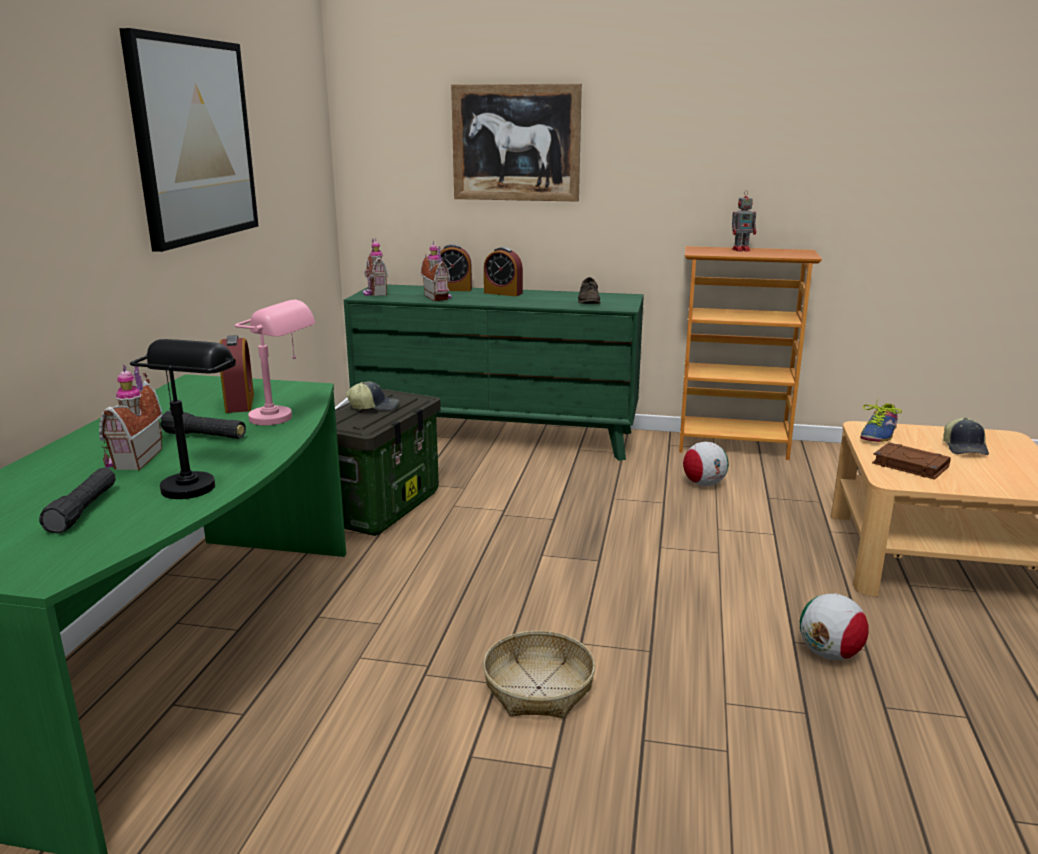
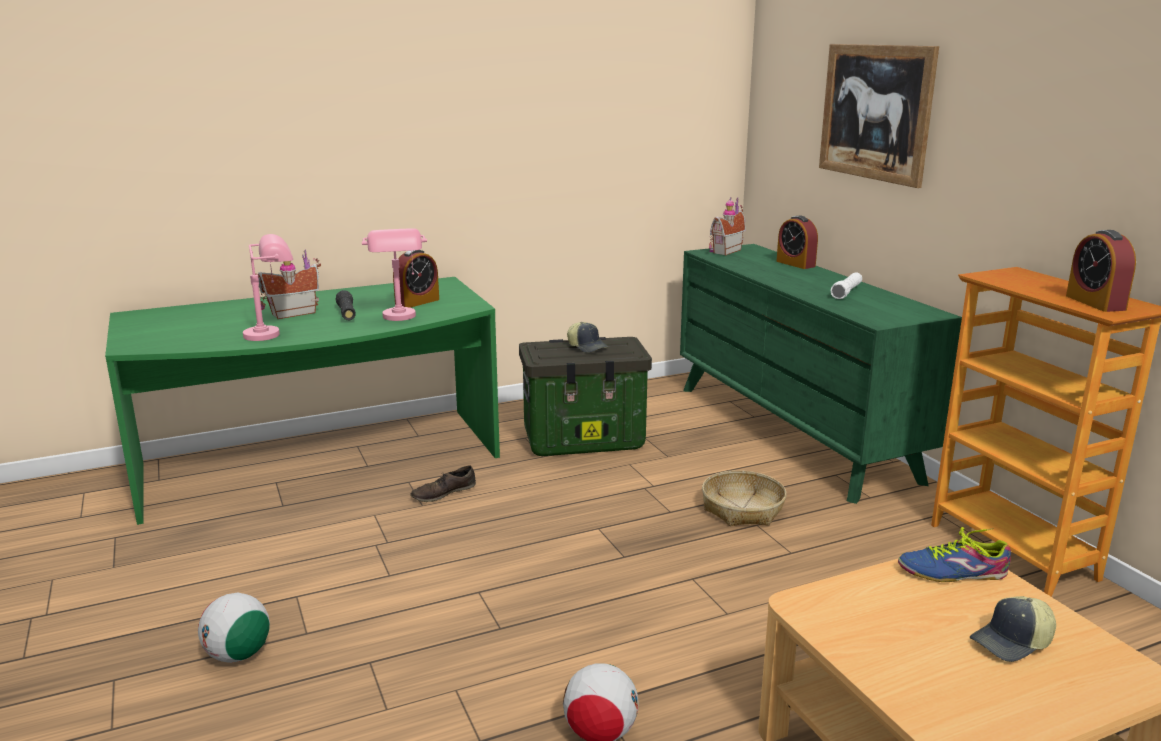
camera: 55 degrees right, 0 degrees up
(83, 510) = (211, 328): black flashlight -> none
(193, 141) = (509, 96): picture -> none
(197, 481) = (274, 333): black table lamp -> pink table lamp
(439, 297) = (756, 267): toy house -> none
(503, 293) = (823, 278): alarm clock -> alarm clock (1095, 303)
(538, 688) = (398, 594): basket -> basket (742, 509)
(547, 297) = (846, 292): none -> white flashlight
(589, 300) = (874, 306): brown shoe -> brown shoe (443, 493)
(704, 484) = (874, 562): football -> football (238, 655)
(742, 250) = (1061, 286): toy robot -> none
(909, 465) = (873, 609): brown book -> none

